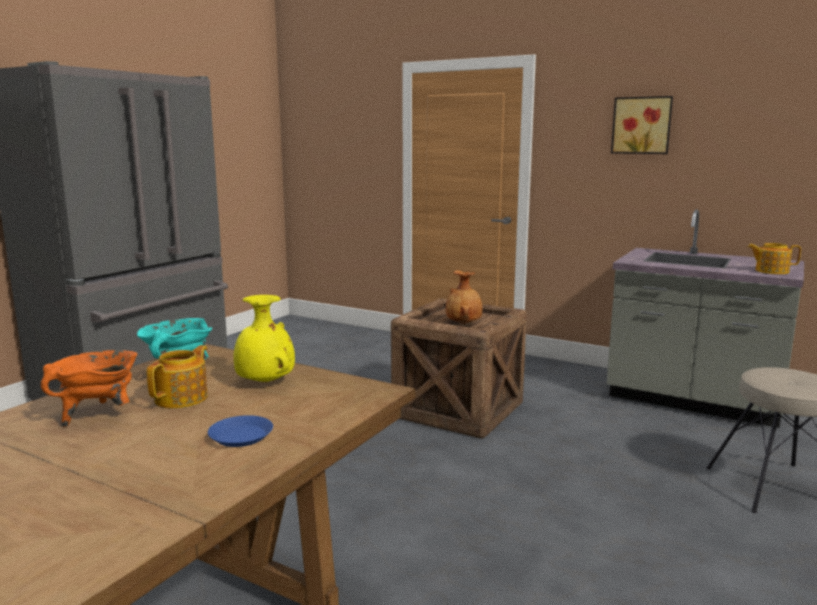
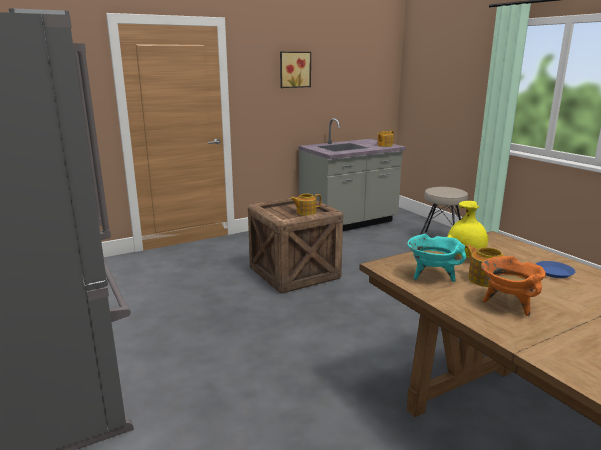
camera: 60 degrees left, 5 degrees up
(464, 323) = (305, 212): brown vase -> teapot

